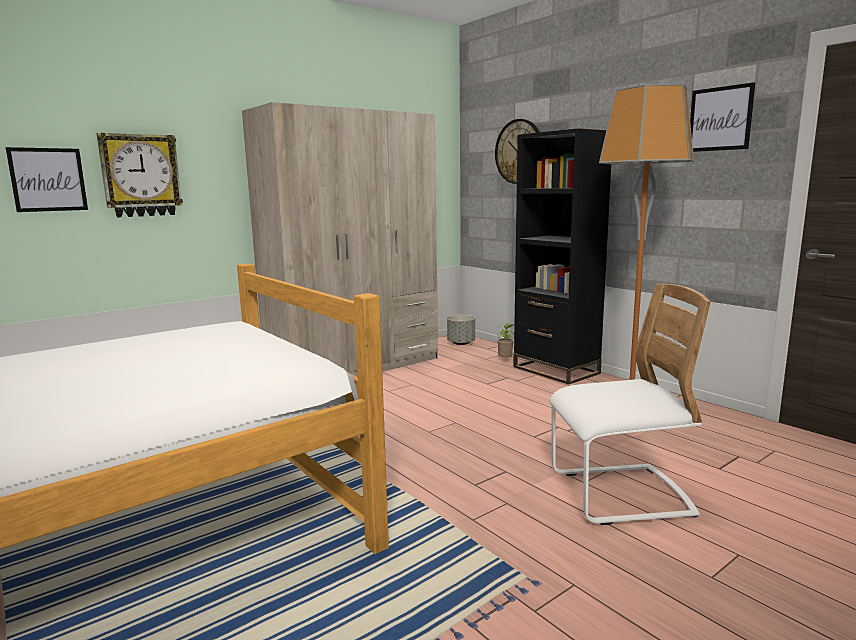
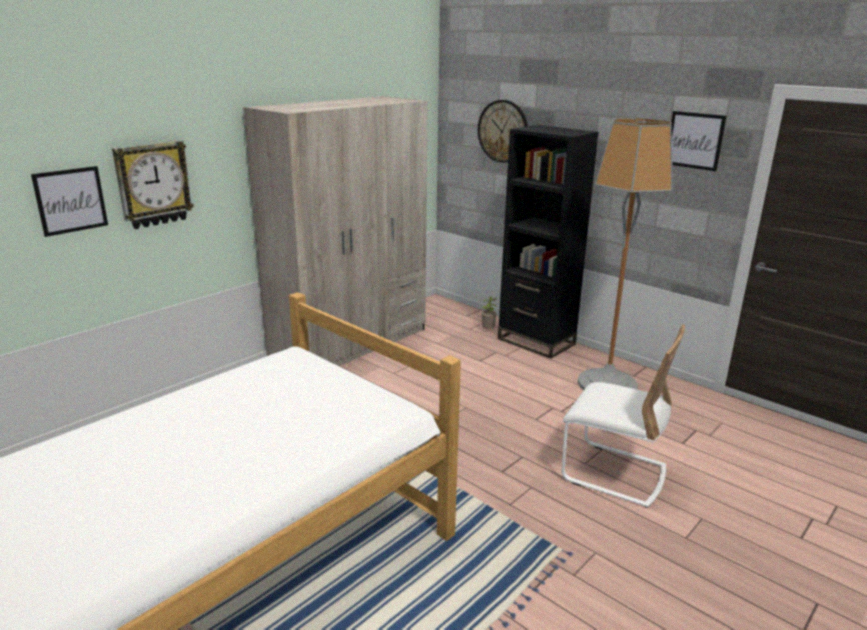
camera: 10 degrees left, 10 degrees up
(460, 343) = (440, 308): grey planter -> none
(619, 494) = (613, 473): white chair -> white chair turned 45 degrees clockwise

